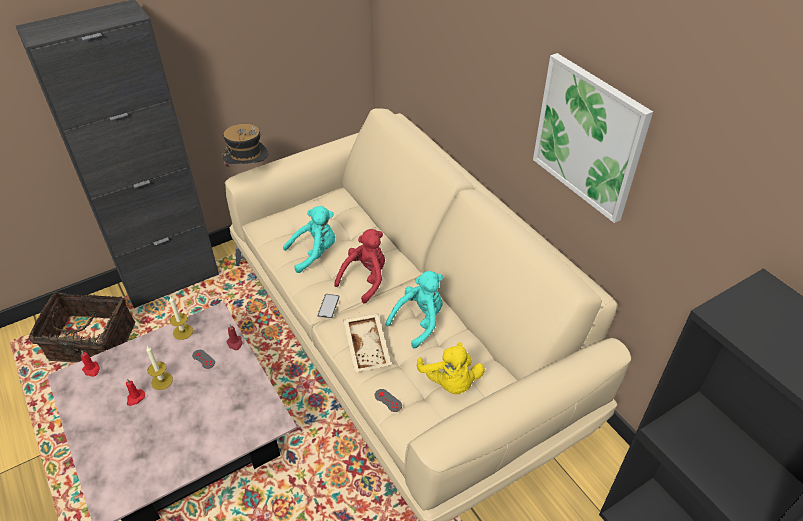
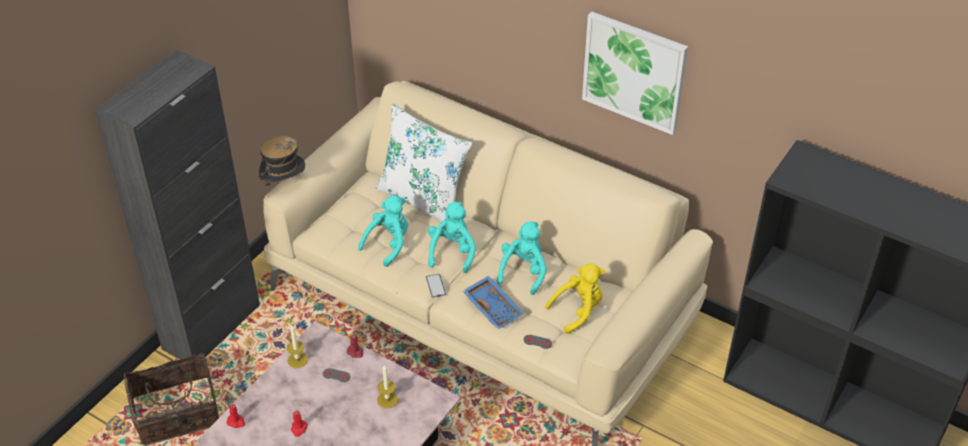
camera: 25 degrees left, 0 degrees up
(162, 381) = (312, 406): candle -> candle (387, 400)
(365, 279) = (452, 252): red plush toy -> turquoise plush toy
(368, 347) = (494, 307): beige tray -> blue tray
(371, 224) = (423, 199): none -> white pillow
(450, 382) = (578, 310): yellow plush toy -> yellow plush toy turned 75 degrees counterclockwise

